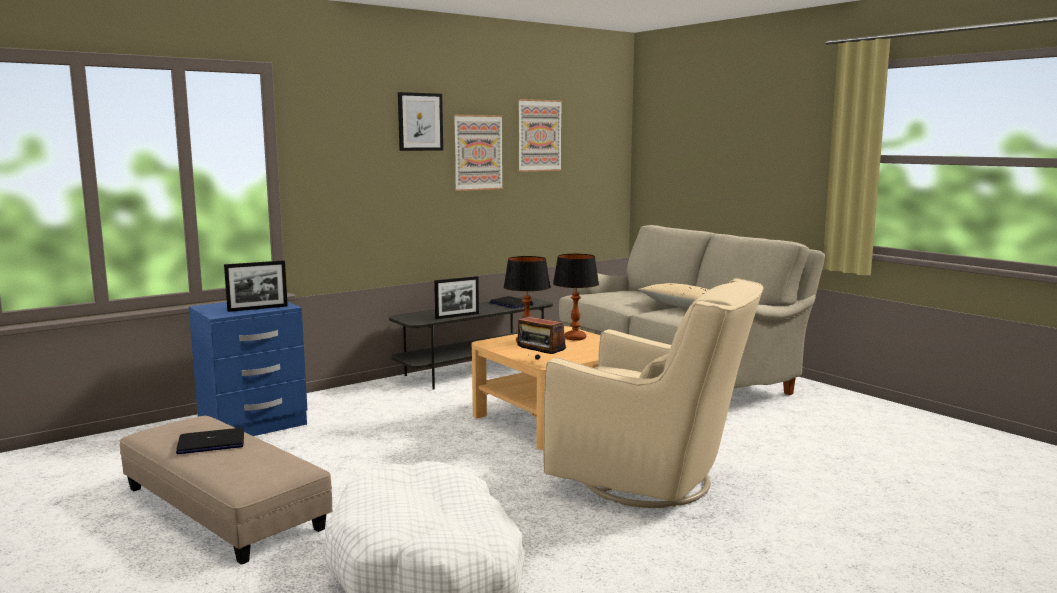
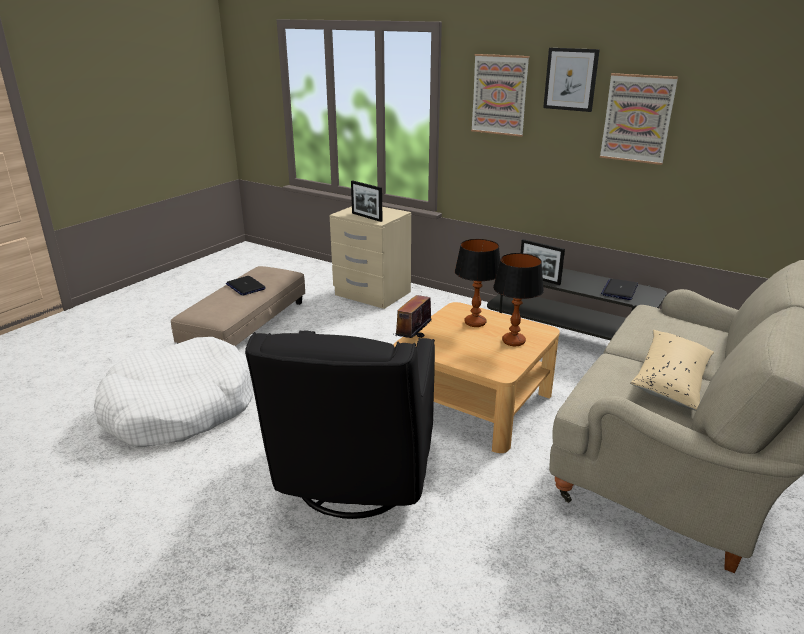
camera: 70 degrees right, 15 degrees up
(253, 425) = (372, 294): blue nightstand -> beige nightstand
(539, 135) = (737, 105): picture -> picture (499, 95)
(652, 482) = (354, 481): beige armchair -> black armchair

